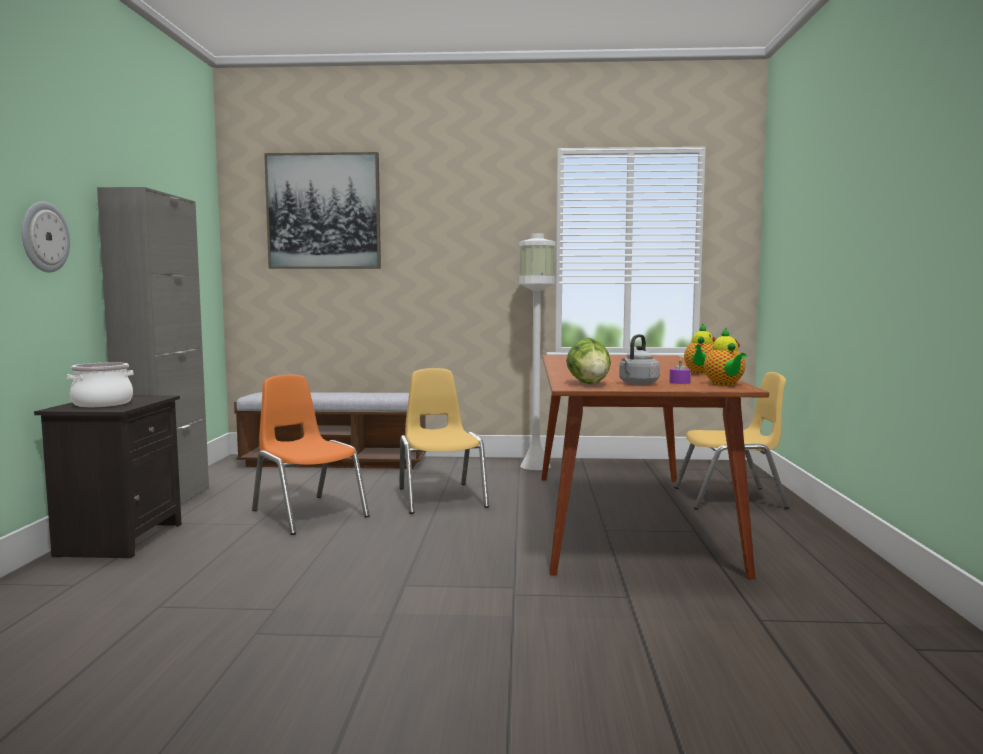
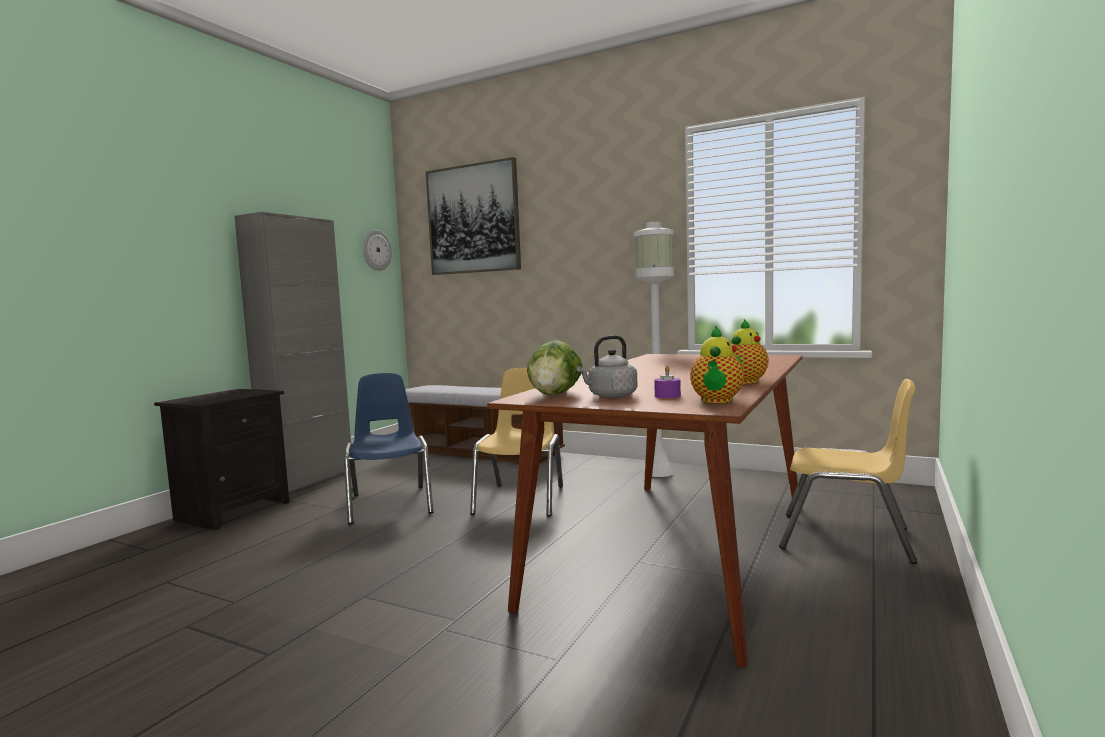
camera: 25 degrees right, 0 degrees up
(44, 237) = (171, 260): wall clock -> wall clock (376, 250)
(102, 404) = (211, 397): cooking pot -> none
(308, 514) = (390, 504): orange chair -> blue chair

